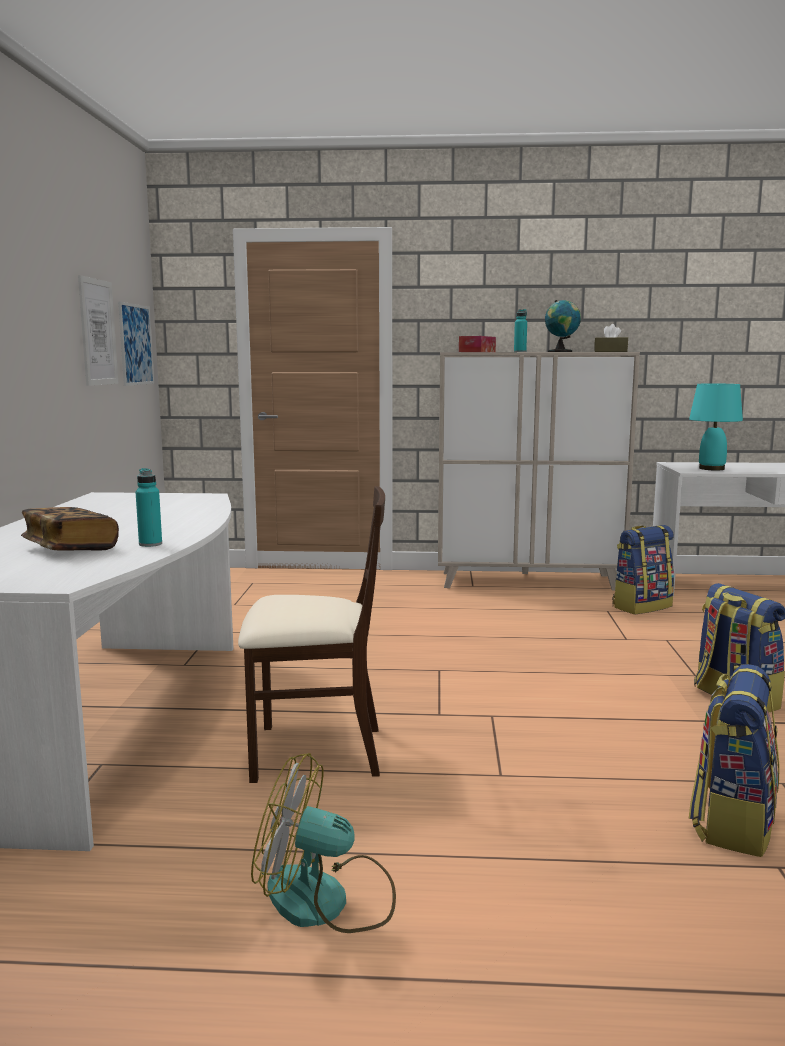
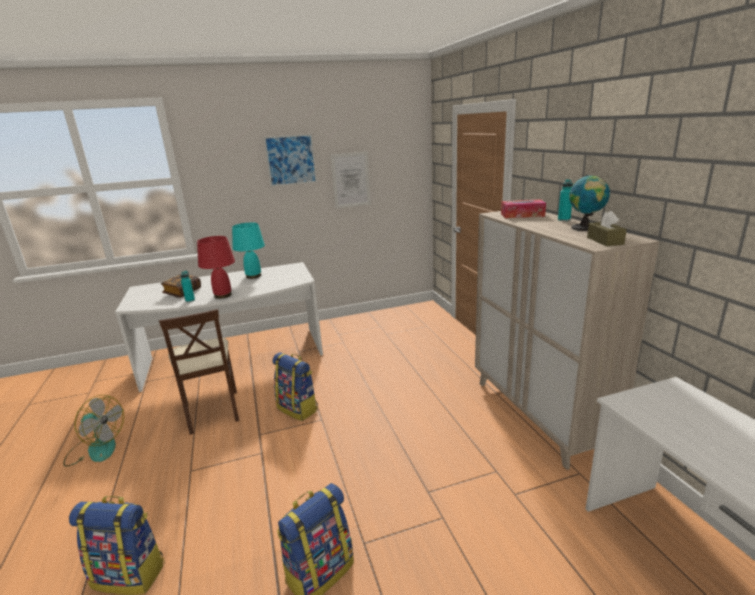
camera: 70 degrees right, 10 degrees up
(136, 344) = (399, 180): picture -> picture (291, 160)
(178, 528) = (223, 295): none -> red table lamp
(326, 900) = (96, 448): fan -> fan turned 120 degrees clockwise
(641, 606) = (528, 491): backpack -> backpack (298, 409)
(712, 468) = (667, 416): turquoise table lamp -> turquoise table lamp (254, 276)

